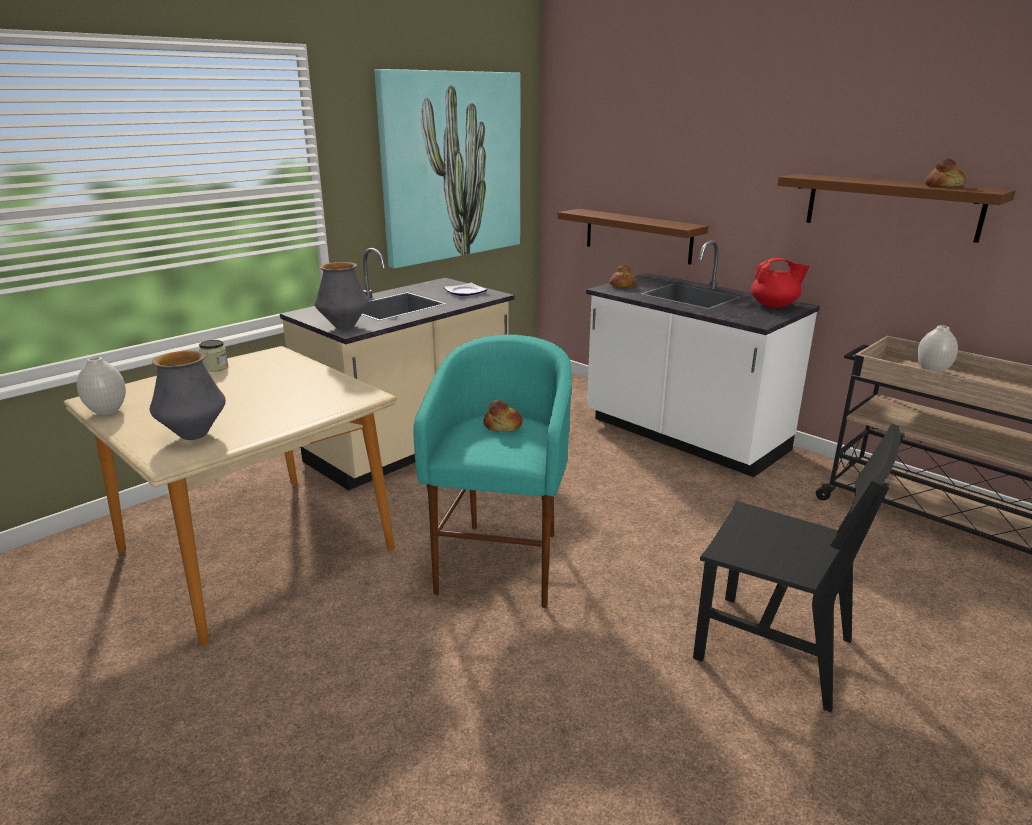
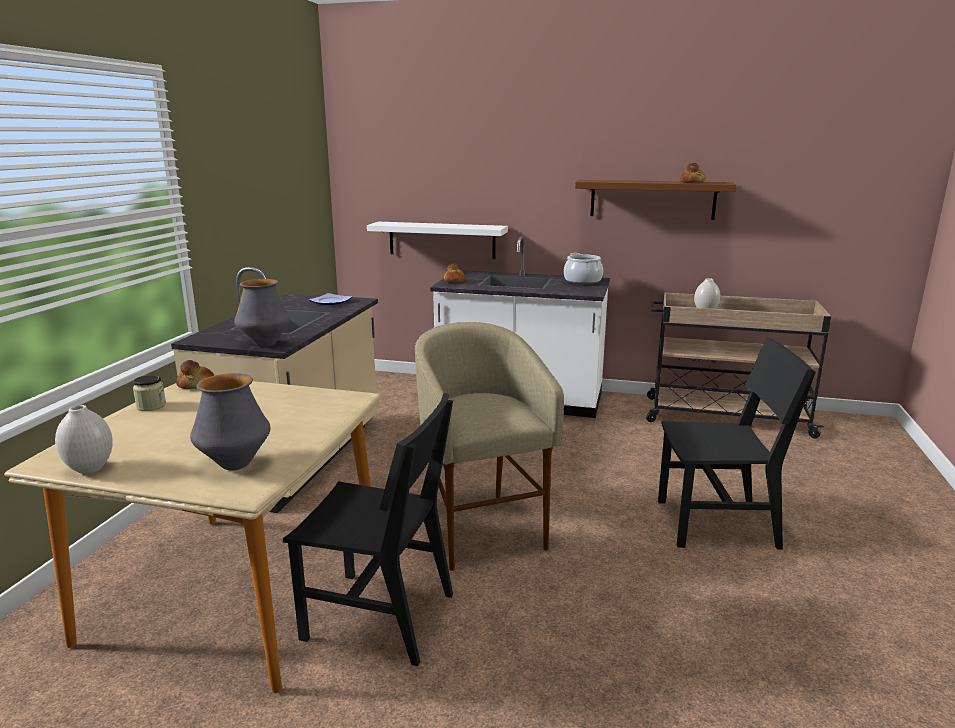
camera: 30 degrees left, 5 degrees down
(334, 613) = (379, 616): none -> black chair
(451, 167) = (274, 188): picture -> none
(502, 562) = (480, 529): turquoise stool -> beige stool
(503, 426) = (483, 401): bread -> bread (196, 385)
(637, 235) = (441, 240): brown shelf -> white shelf
(774, 305) = (582, 281): red teapot -> cooking pot

